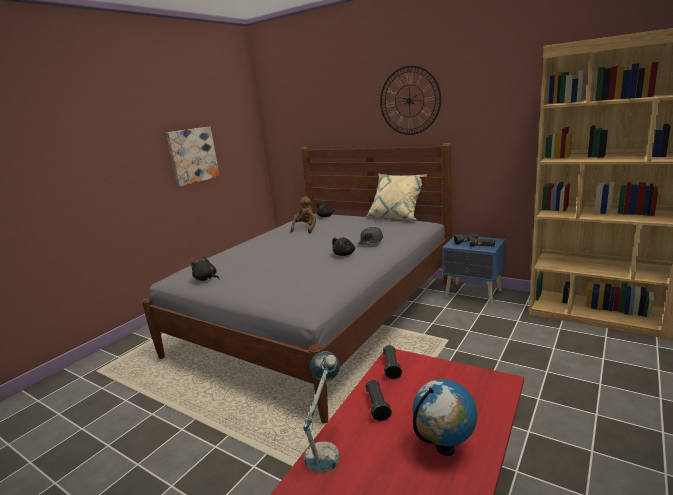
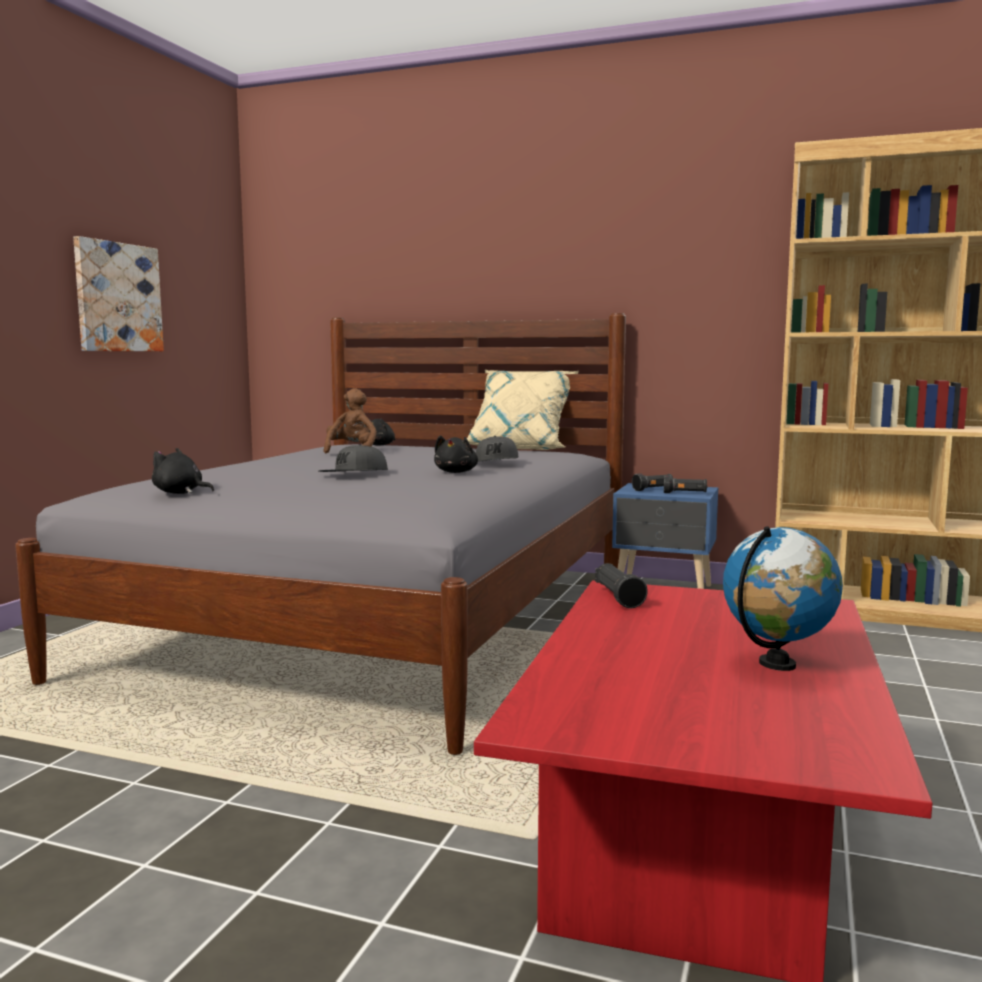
camera: 15 degrees left, 10 degrees down
(292, 259) = (354, 475): none -> grey cap
(326, 447) = (560, 674): table lamp -> none
(377, 406) = (623, 632): black flashlight -> none
(409, 101) = (551, 239): wall clock -> none

